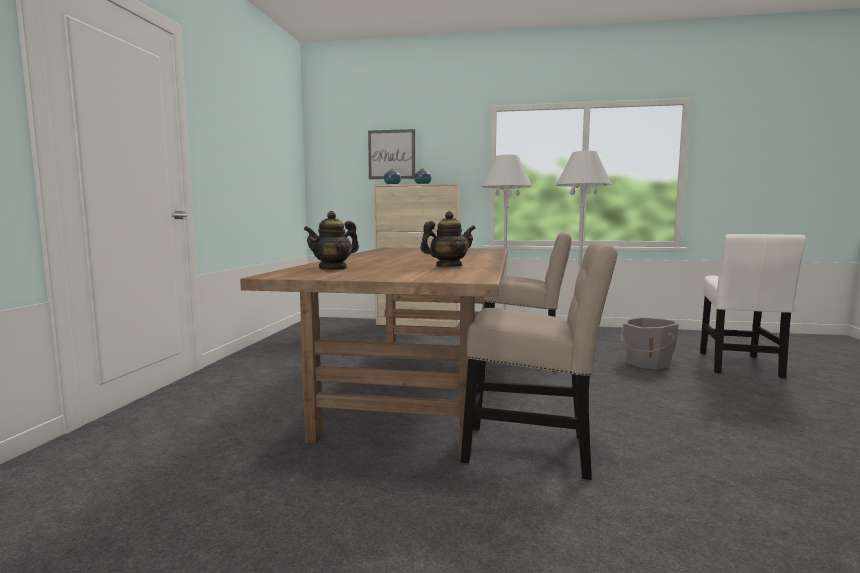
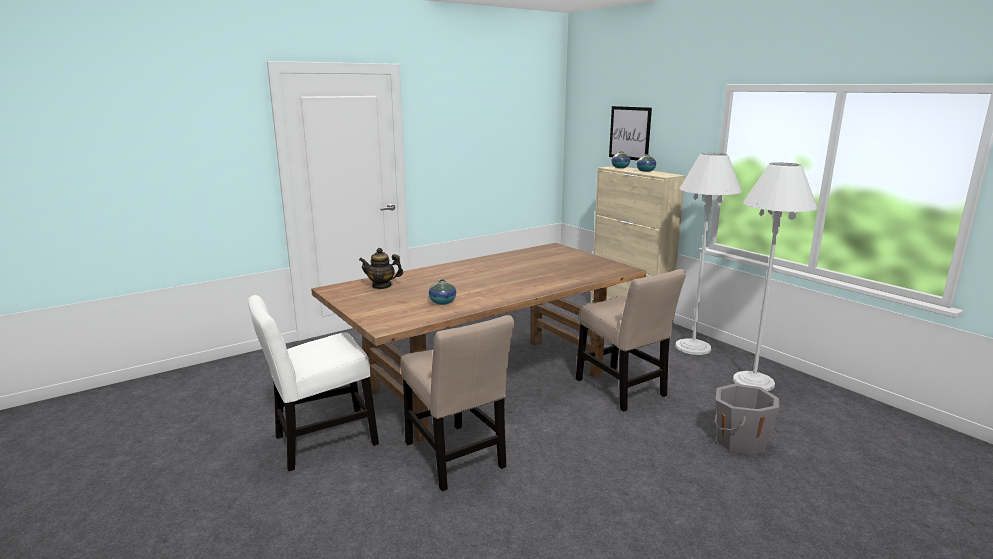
camera: 45 degrees right, 10 degrees up
(448, 267) = (442, 302): teapot -> vase
(739, 366) = (847, 491): white chair -> white chair (320, 442)

